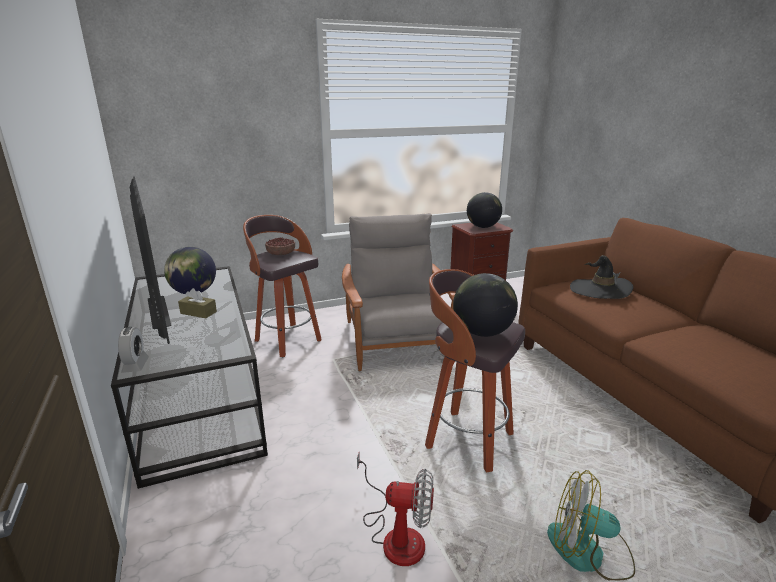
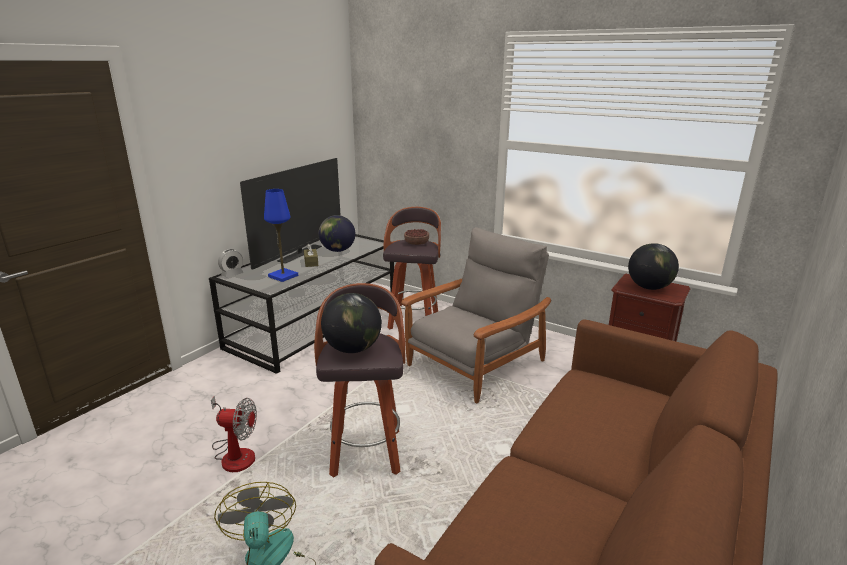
camera: 55 degrees right, 0 degrees up
(208, 336) = (283, 276): none -> blue table lamp
(396, 534) = (235, 453): fan -> fan turned 60 degrees counterclockwise
(600, 290) = (611, 405): black hat -> none

